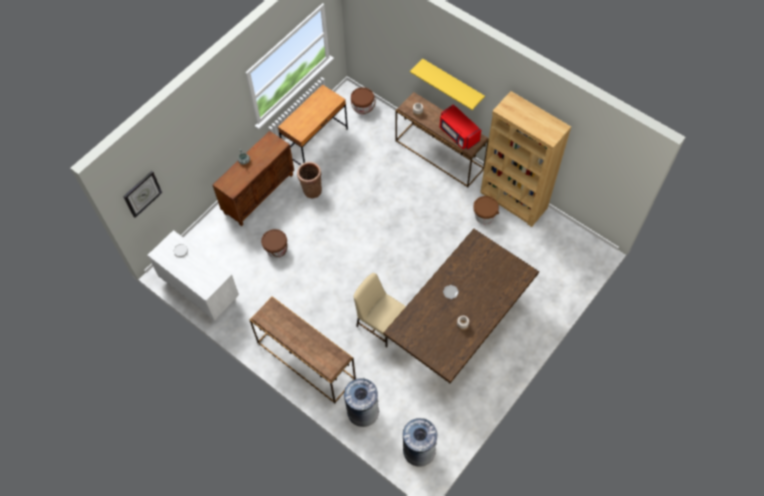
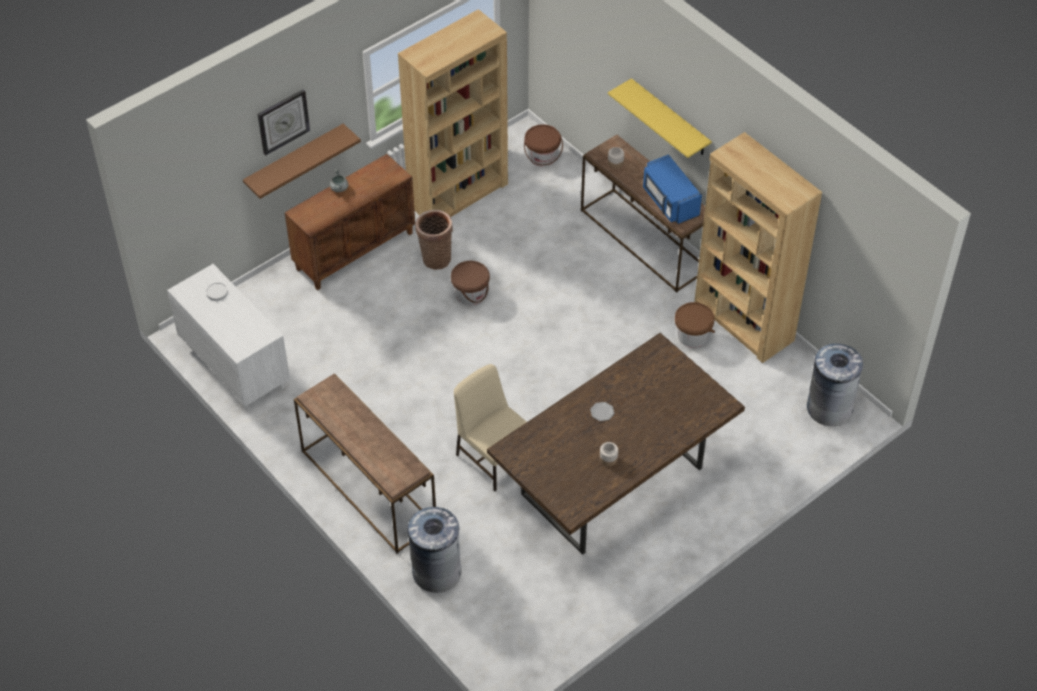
camera: 10 degrees right, 10 degrees down
(142, 194) = (178, 193): wall clock -> wall clock (283, 121)
(212, 150) = (294, 160): none -> brown shelf
(276, 249) = (362, 330): brown bucket -> brown bucket (470, 294)
(316, 142) = (458, 194): brown desk -> brown bookcase
(419, 450) = (508, 639): grey trash can -> grey trash can (829, 407)
(458, 134) = (669, 202): red microwave -> blue microwave

